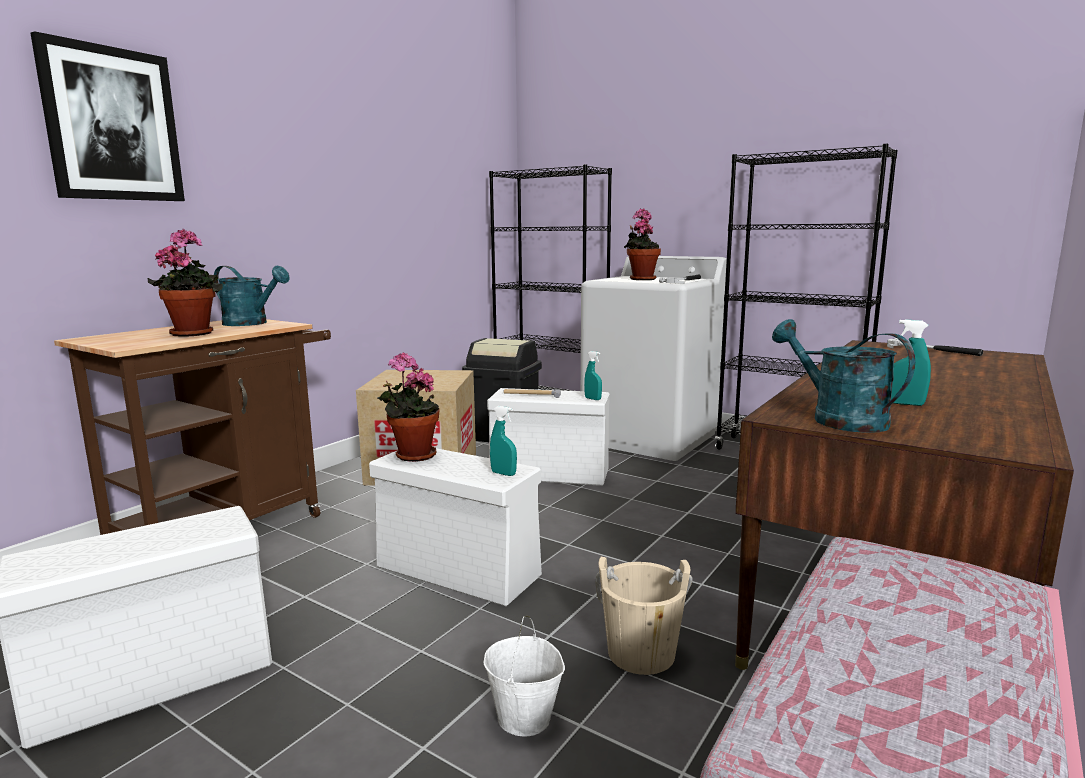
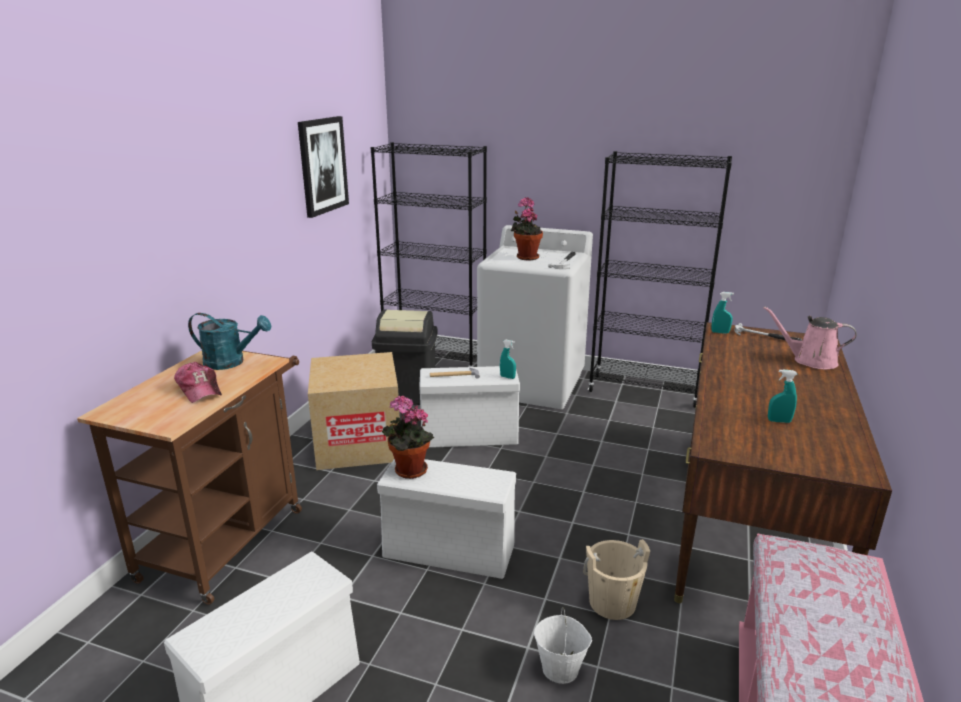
camera: 15 degrees left, 10 degrees up
(112, 125) = (92, 203): picture -> picture (322, 165)
(194, 333) = (200, 389): potted plant -> cap
(503, 474) = (493, 483): turquoise spray bottle -> turquoise spray bottle (720, 332)
(837, 419) = (747, 447): turquoise watering can -> none
(988, 367) = (810, 361): none -> pink watering can

